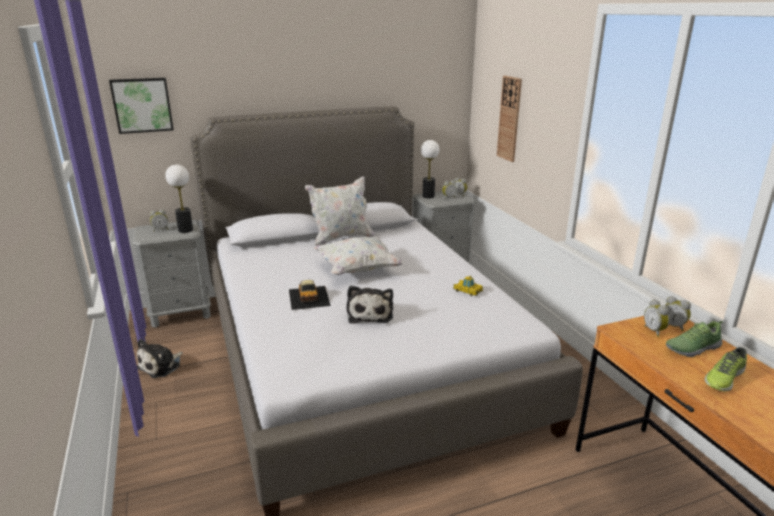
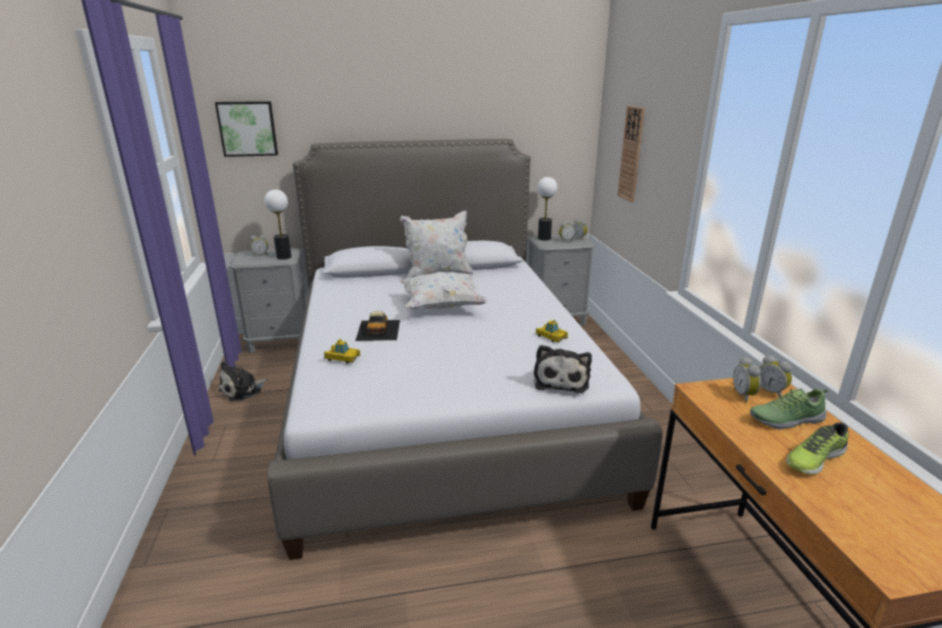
camera: 10 degrees right, 0 degrees up
(287, 327) = (342, 358): none -> toy car
(370, 314) = (435, 351): plush toy -> plush toy (561, 380)

